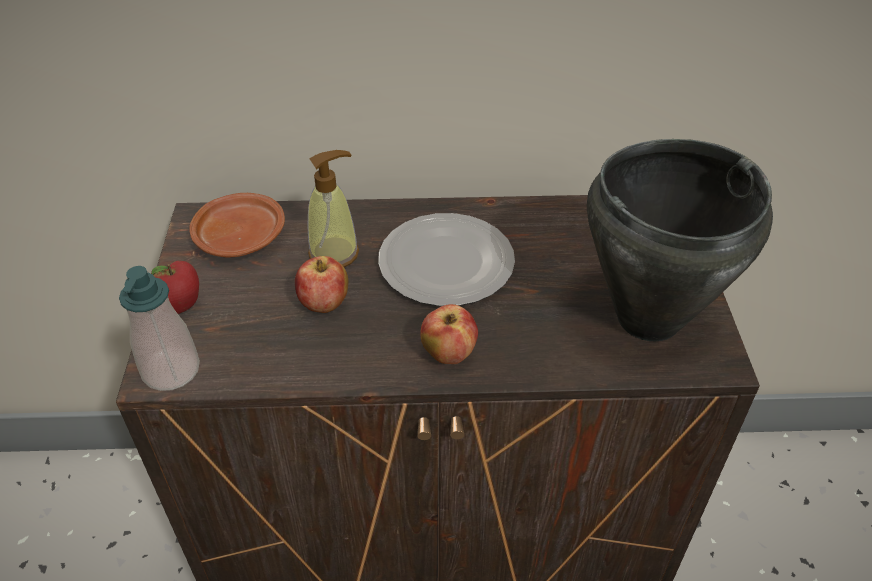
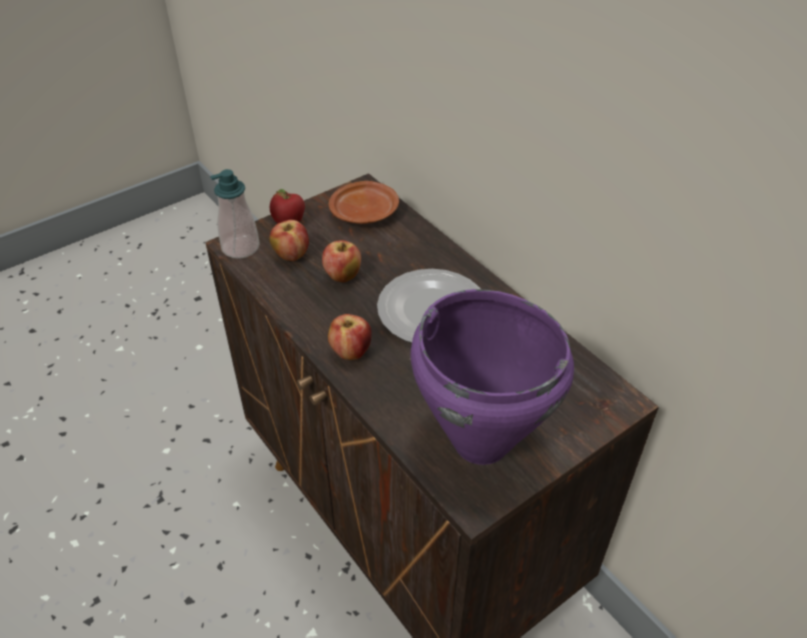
camera: 55 degrees right, 0 degrees up
(240, 330) = (291, 255): none -> apple
(334, 253) = (390, 257): soap dispenser -> none
(646, 317) = (480, 440): black cooking pot -> purple cooking pot

